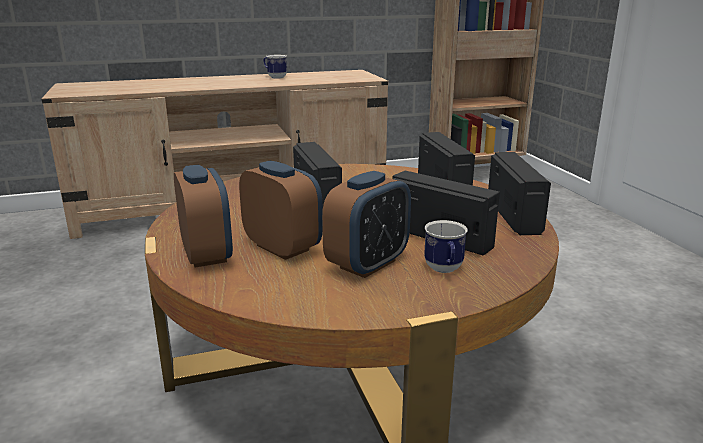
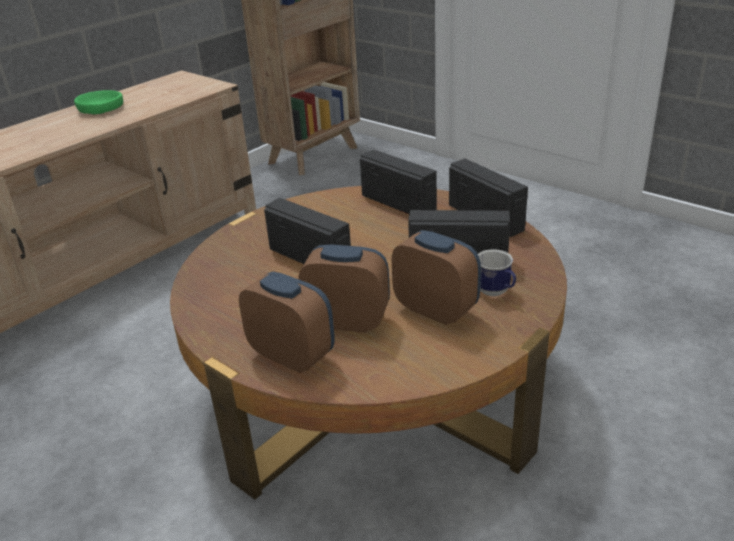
camera: 30 degrees left, 10 degrees up
(275, 77) = (101, 108): mug -> green bowl
(368, 264) = (436, 310): alarm clock -> alarm clock turned 60 degrees counterclockwise

